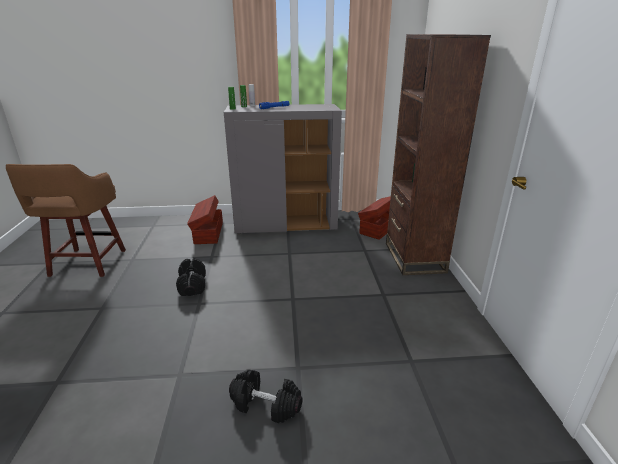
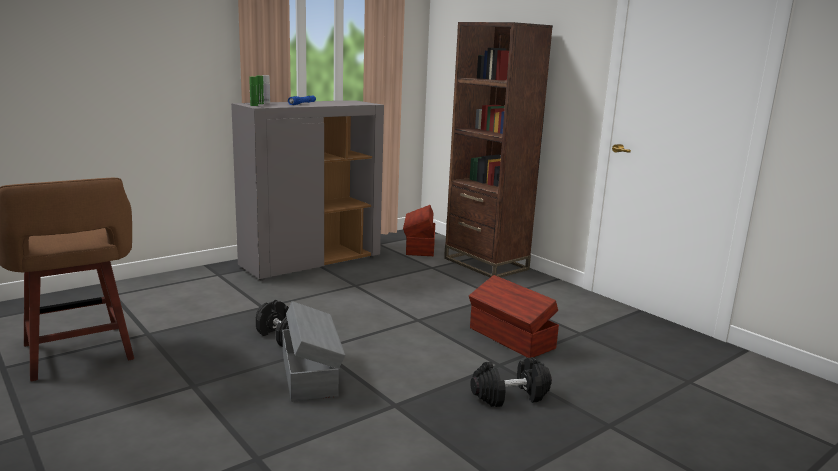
camera: 35 degrees left, 10 degrees down
(167, 323) = (310, 374): none -> grey storage box
(208, 233) = (216, 286): brown storage box -> brown storage box (511, 338)

